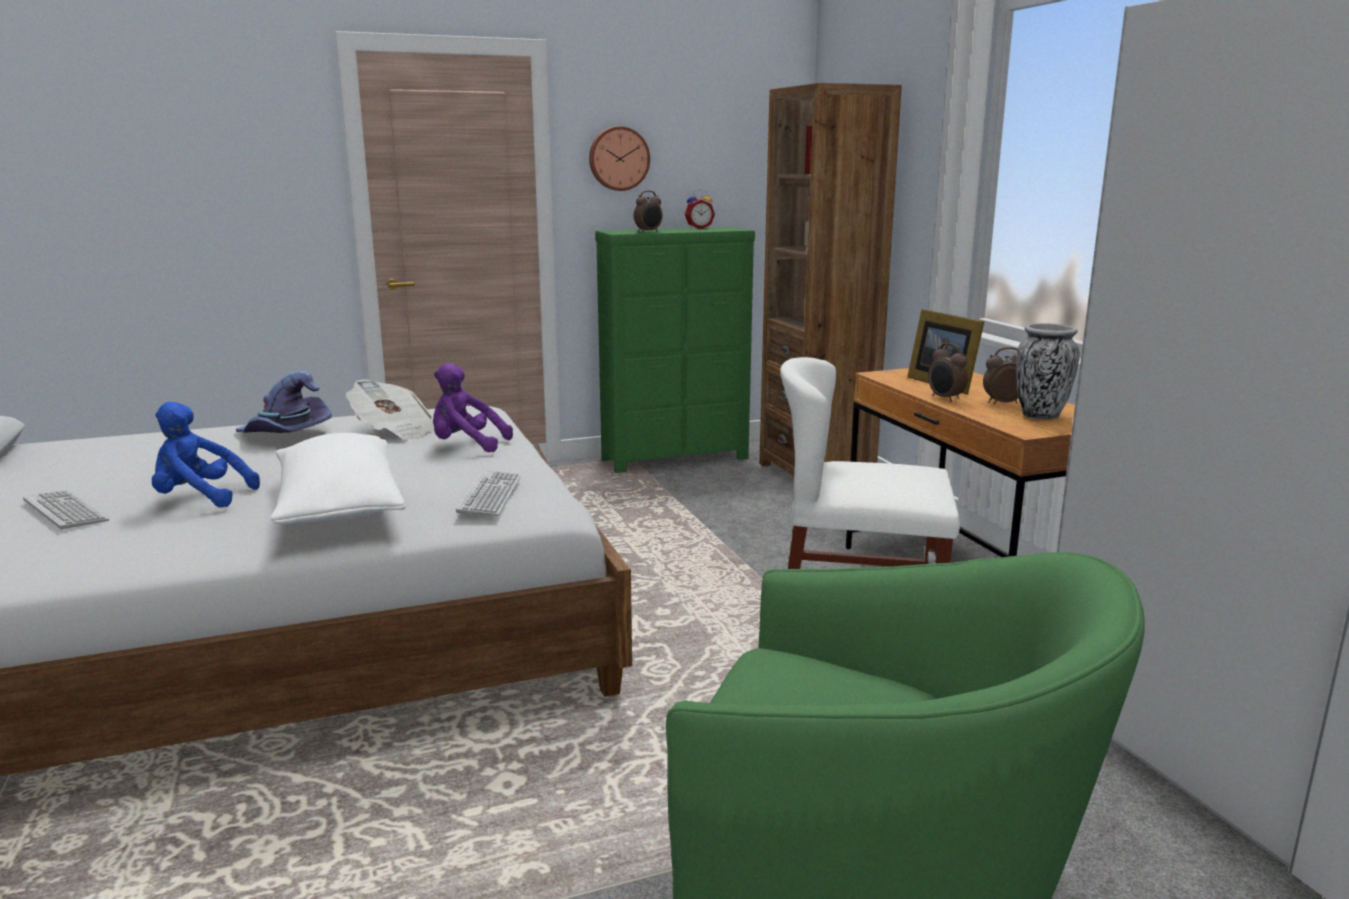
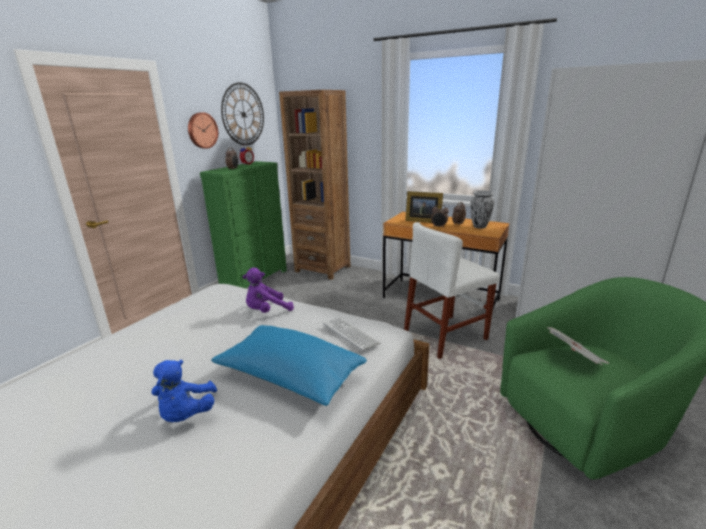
camera: 40 degrees left, 5 degrees up
(65, 511) = (94, 481): keyboard -> none
(200, 498) = (186, 415): blue plush toy -> blue plush toy turned 60 degrees counterclockwise
(285, 435) = (138, 345): purple hat -> none
(339, 508) = (290, 377): white pillow -> blue pillow
(394, 432) = (207, 318): newspaper -> newspaper (575, 360)
(720, 134) = (243, 114): none -> wall clock

